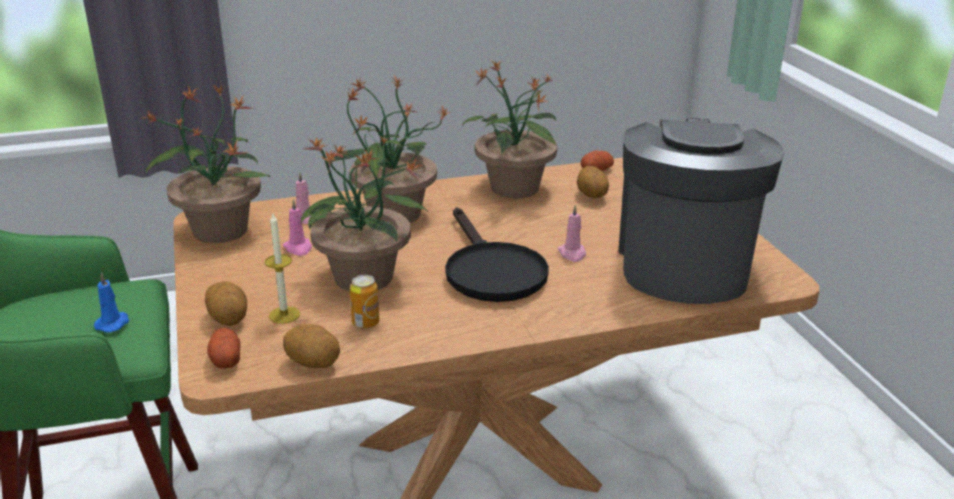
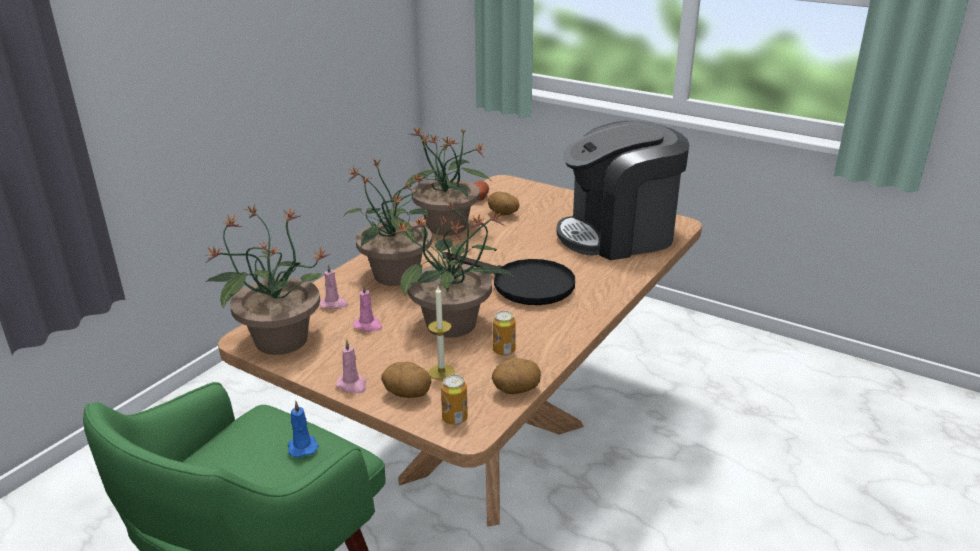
camera: 40 degrees left, 0 degrees up
(225, 359) = (454, 418): potato -> can
(572, 254) = (551, 254): pink candle -> pink candle (352, 385)
(683, 264) = (618, 235): coffee machine -> coffee machine turned 75 degrees counterclockwise

